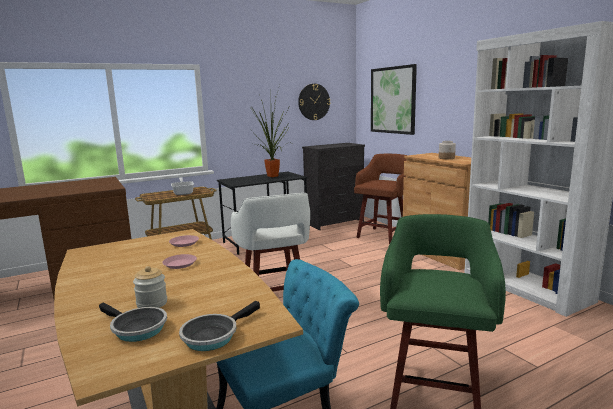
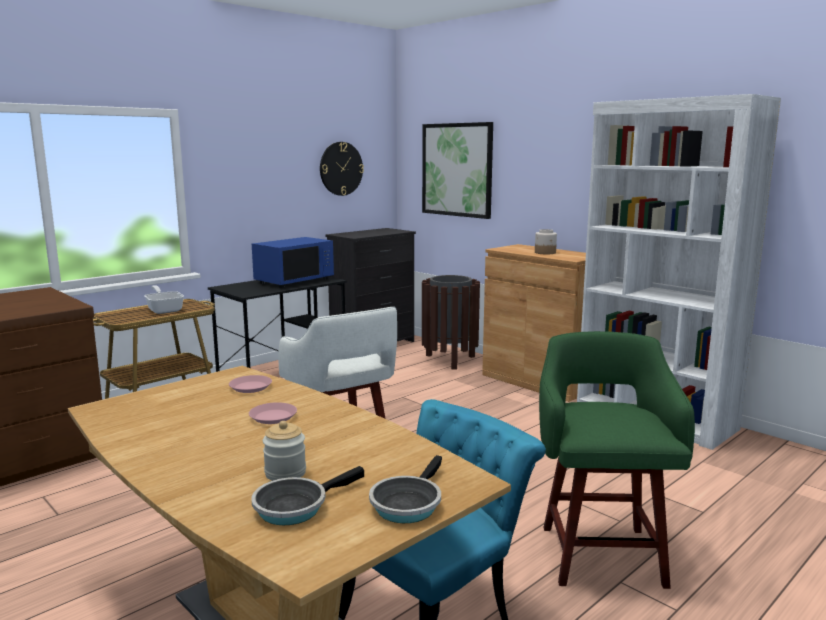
camera: 15 degrees left, 0 degrees up
(136, 329) = (295, 506): frying pan -> frying pan turned 120 degrees clockwise
(273, 176) = (294, 280): potted plant -> blue microwave
(383, 235) = (450, 360): brown stool -> brown trash can

